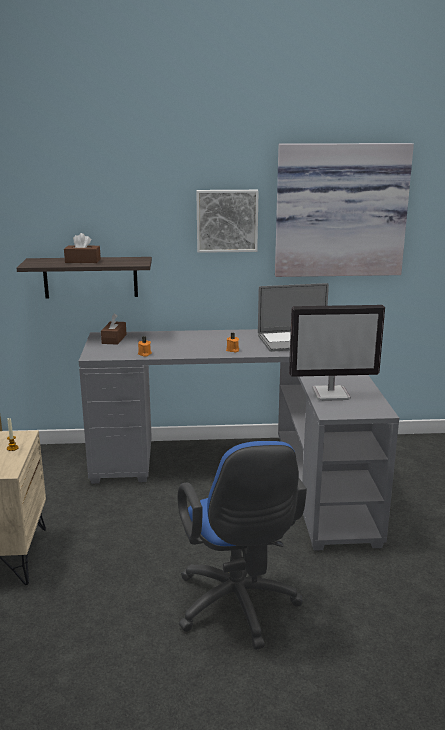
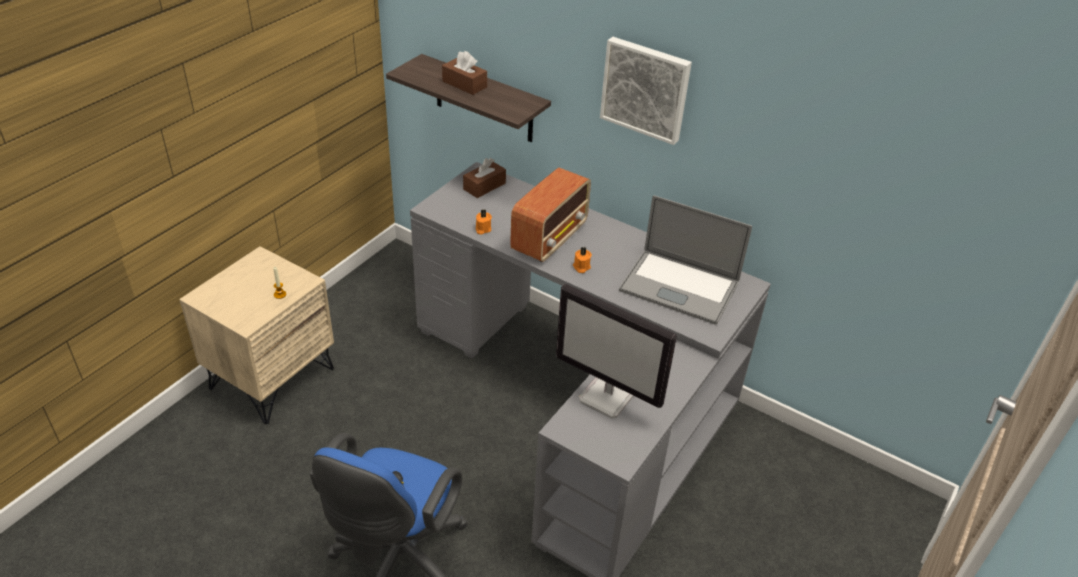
camera: 35 degrees right, 20 degrees up
(193, 345) = (550, 237): none -> radio
(340, 210) = (804, 130): picture -> none

